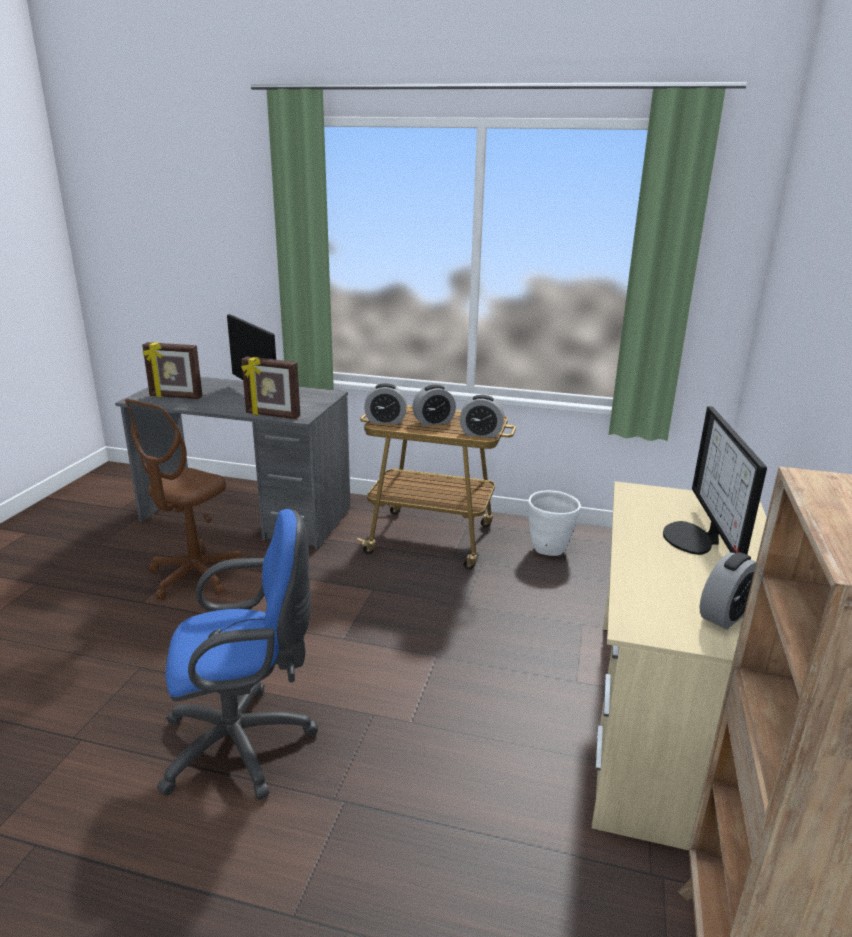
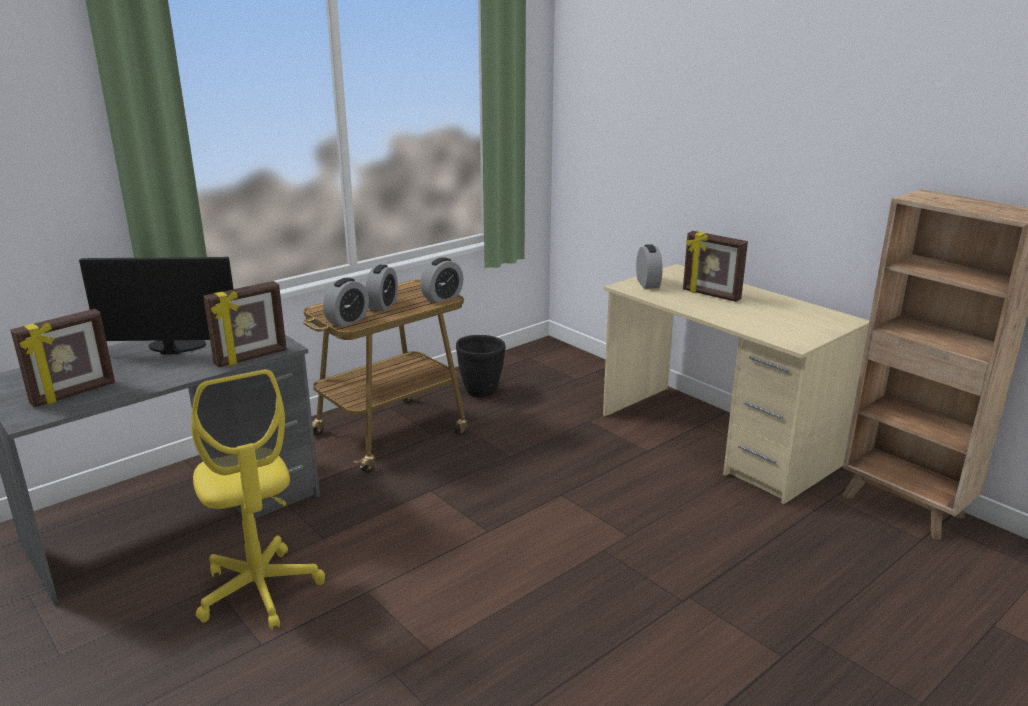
camera: 55 degrees left, 0 degrees up
(195, 576) = (260, 591): brown office chair -> yellow office chair
(246, 743) = (580, 629): blue office chair -> none
(549, 550) = (481, 391): white planter -> black planter
(695, 539) = (710, 295): monitor -> picture frame
(725, 615) = (801, 319): alarm clock -> alarm clock (647, 284)

